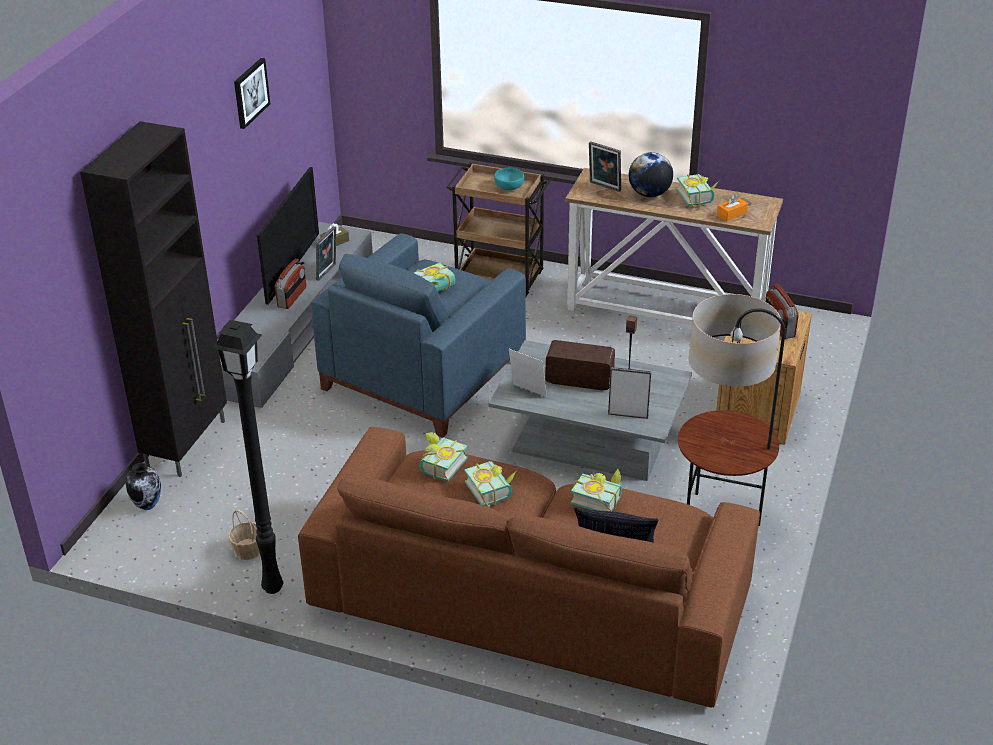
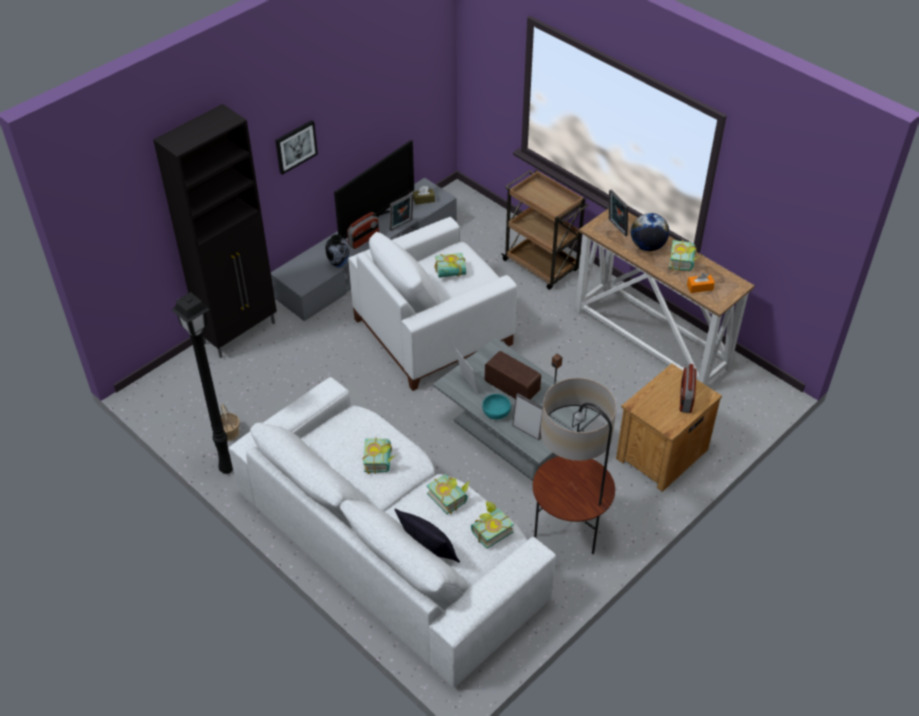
camera: 25 degrees right, 10 degrees up
(148, 505) = (187, 373): vase -> vase (339, 264)
(250, 92) = (356, 80): picture -> picture (295, 146)
(424, 372) = (434, 330): blue armchair -> white armchair
(439, 465) = (359, 426): book -> book (489, 530)
(509, 187) = (554, 200): turquoise bowl -> turquoise bowl (496, 413)
(531, 594) = (391, 543): brown sofa -> white sofa

